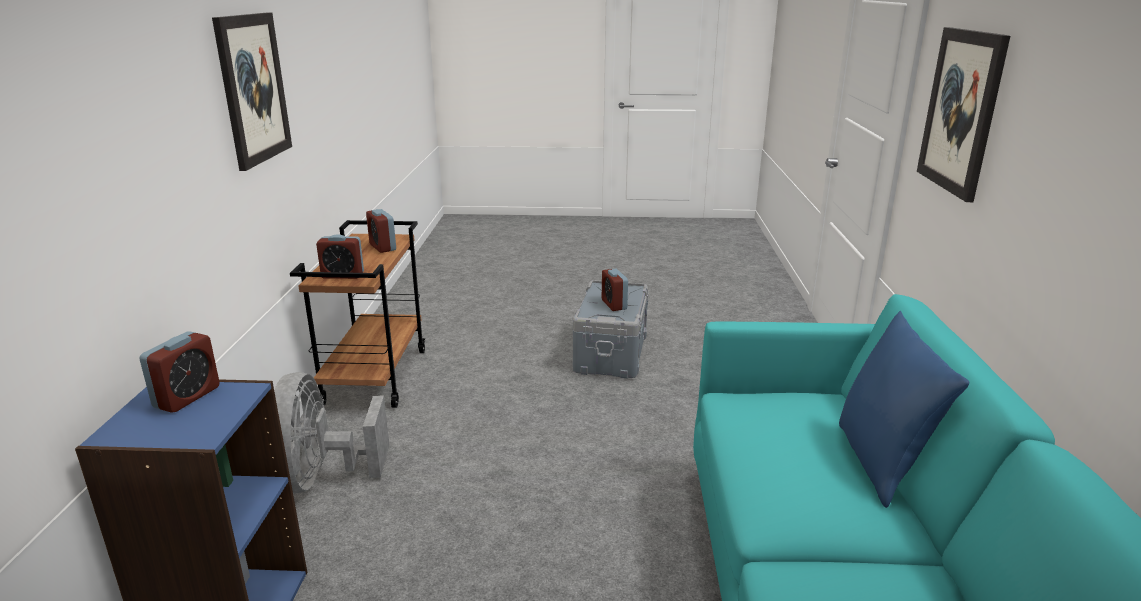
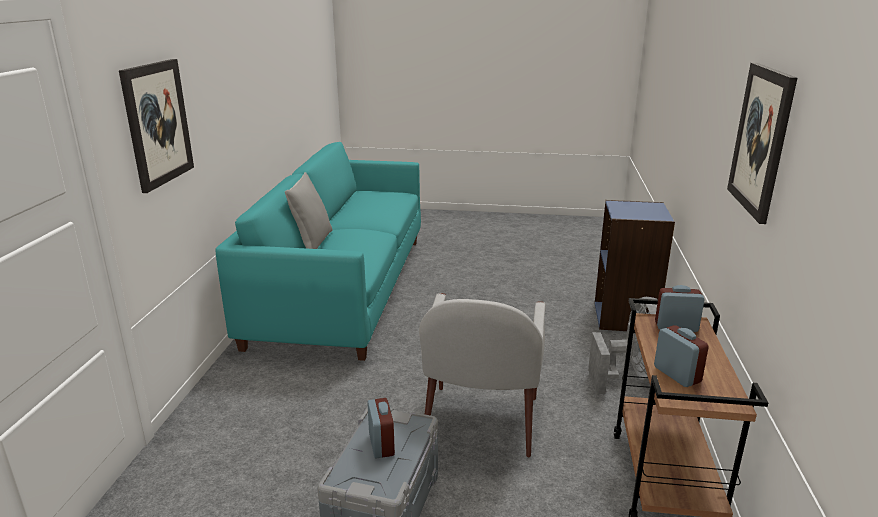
camera: 175 degrees left, 0 degrees up
(187, 397) = (644, 214): alarm clock -> none
(534, 413) = (480, 422): none -> white armchair
(881, 462) = (312, 243): blue pillow -> grey pillow

